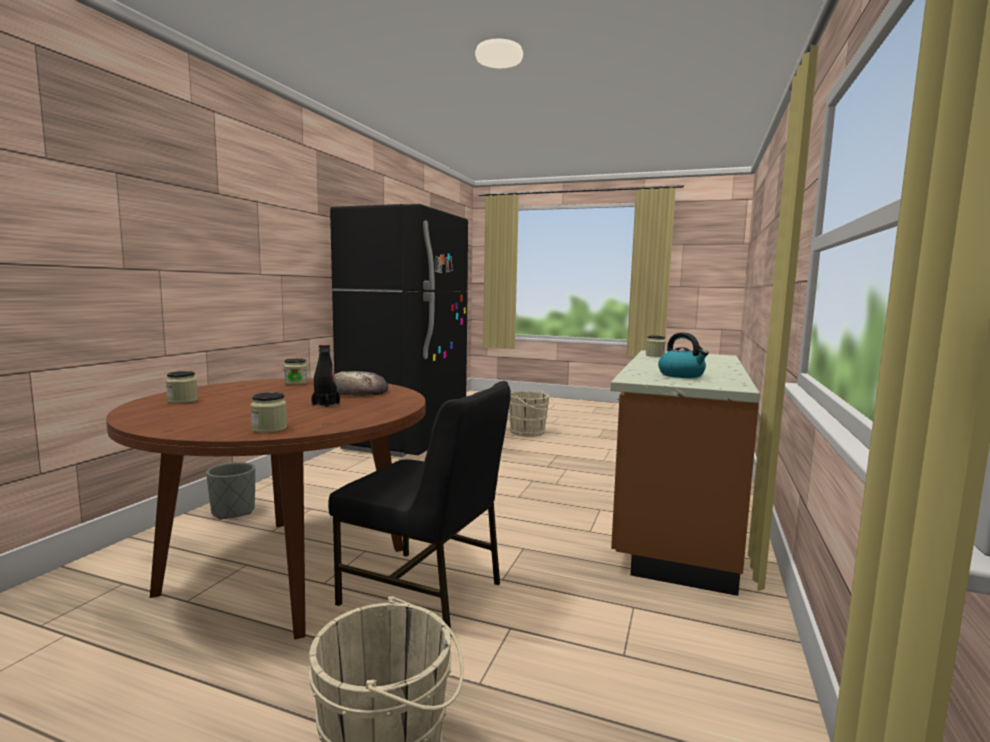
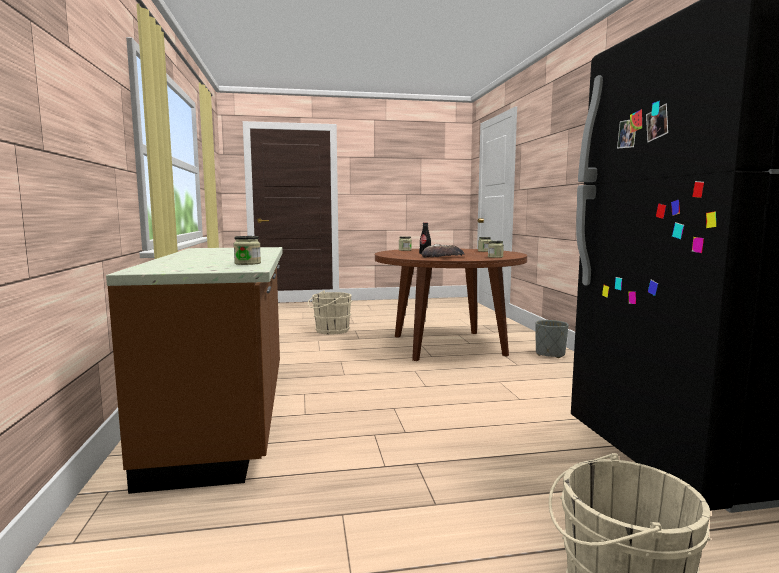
camera: 150 degrees right, 0 degrees up
(424, 593) = (371, 351): black chair -> none
(682, 375) = (230, 251): kettle -> none

